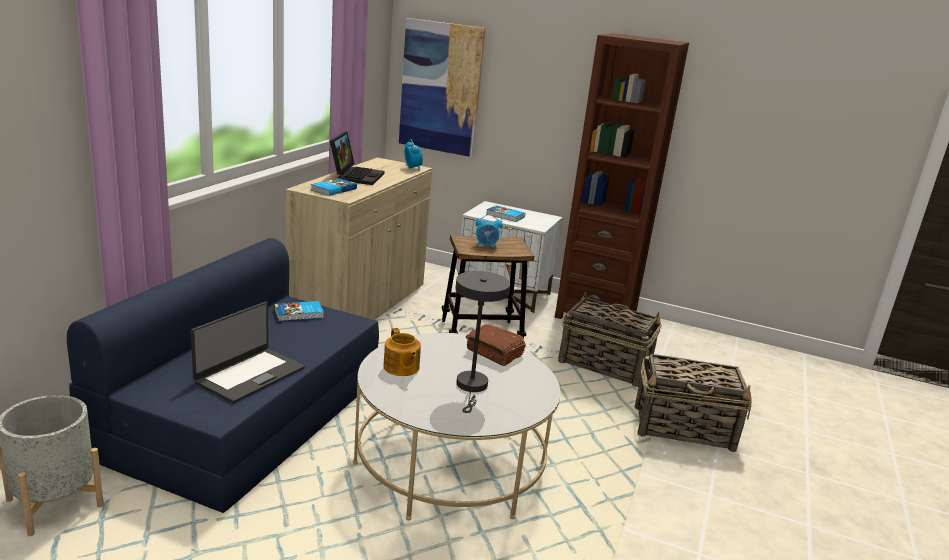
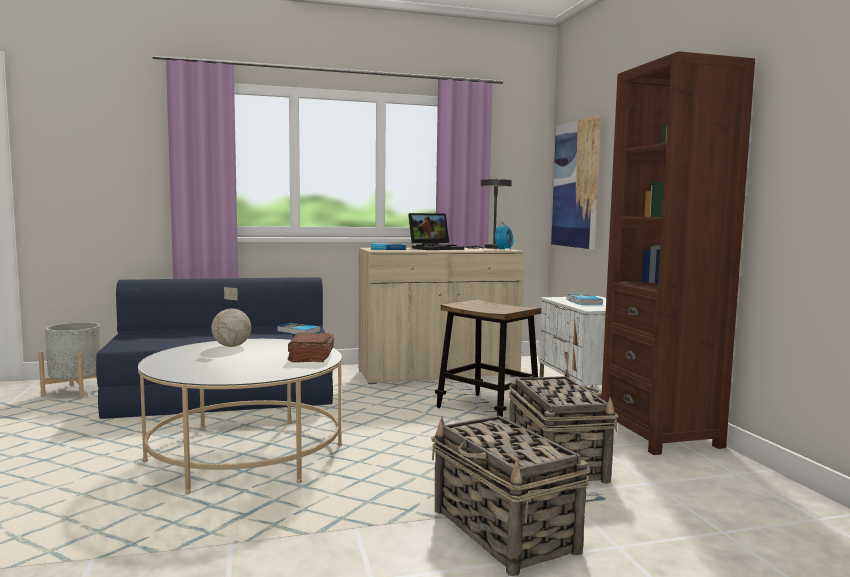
camera: 55 degrees right, 15 degrees down
(249, 375) = (187, 341): laptop -> none
(401, 368) = (231, 346): teapot -> globe
(472, 387) = (232, 362): grey table lamp -> grey table lamp (491, 248)
(486, 246) = (485, 306): alarm clock -> none

